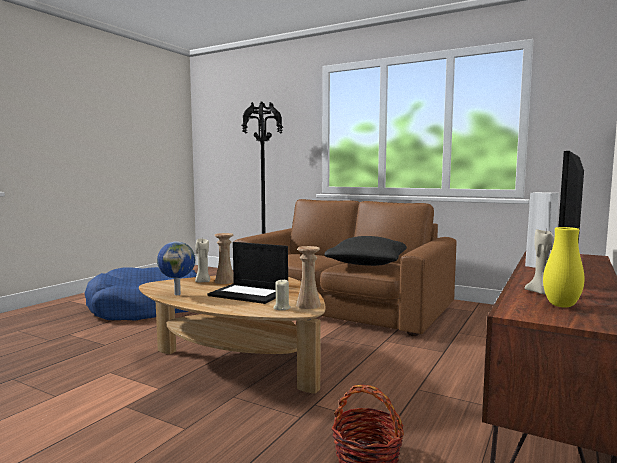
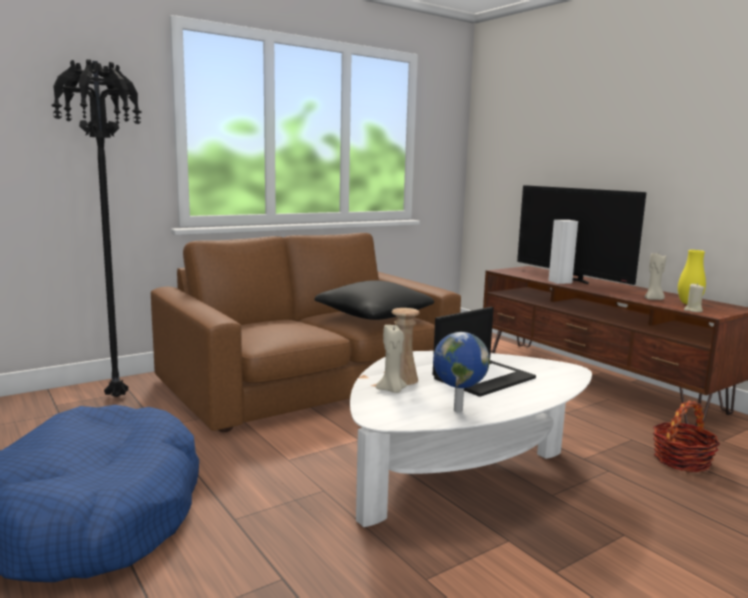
camera: 65 degrees left, 5 degrees up
(238, 364) = (459, 476): brown coffee table -> white coffee table
(281, 308) = (556, 375): beige candle -> beige candle (693, 310)
(308, 305) = (549, 364): beige vase -> none

